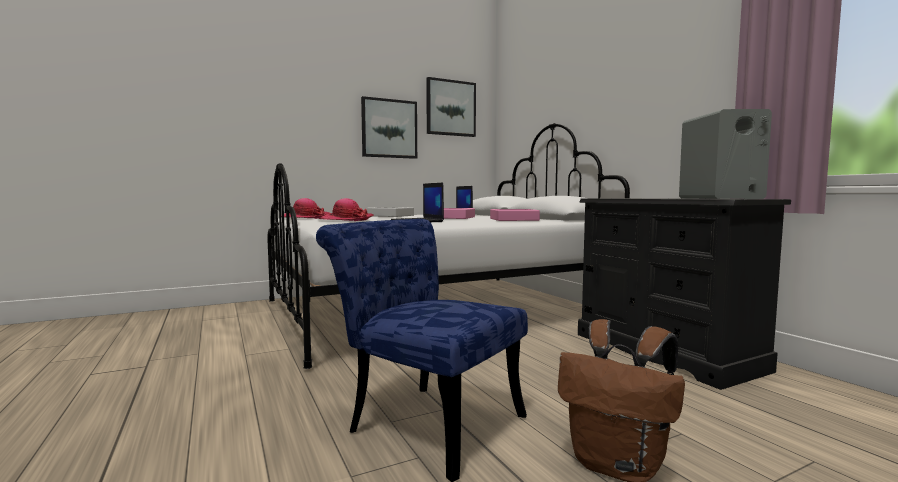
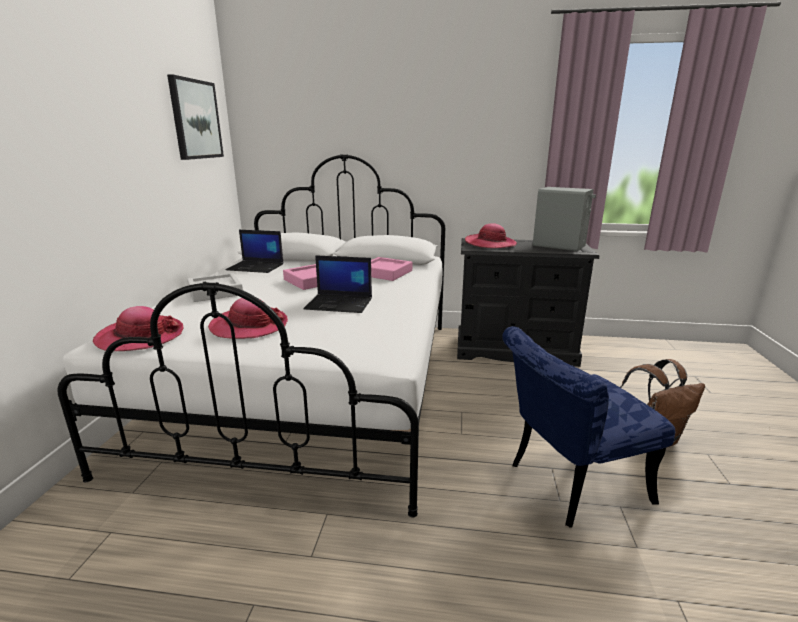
camera: 55 degrees left, 15 degrees up
(389, 128) = (144, 158): picture -> none
(636, 198) = (490, 244): none -> hat

